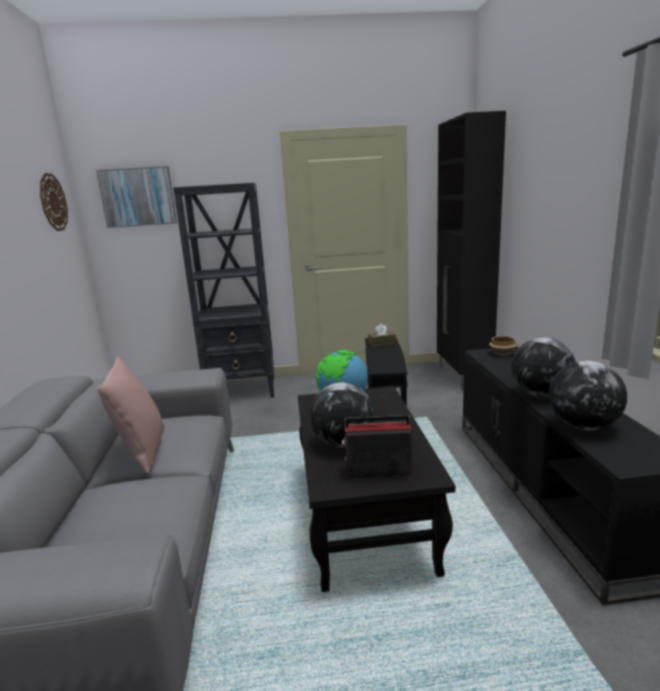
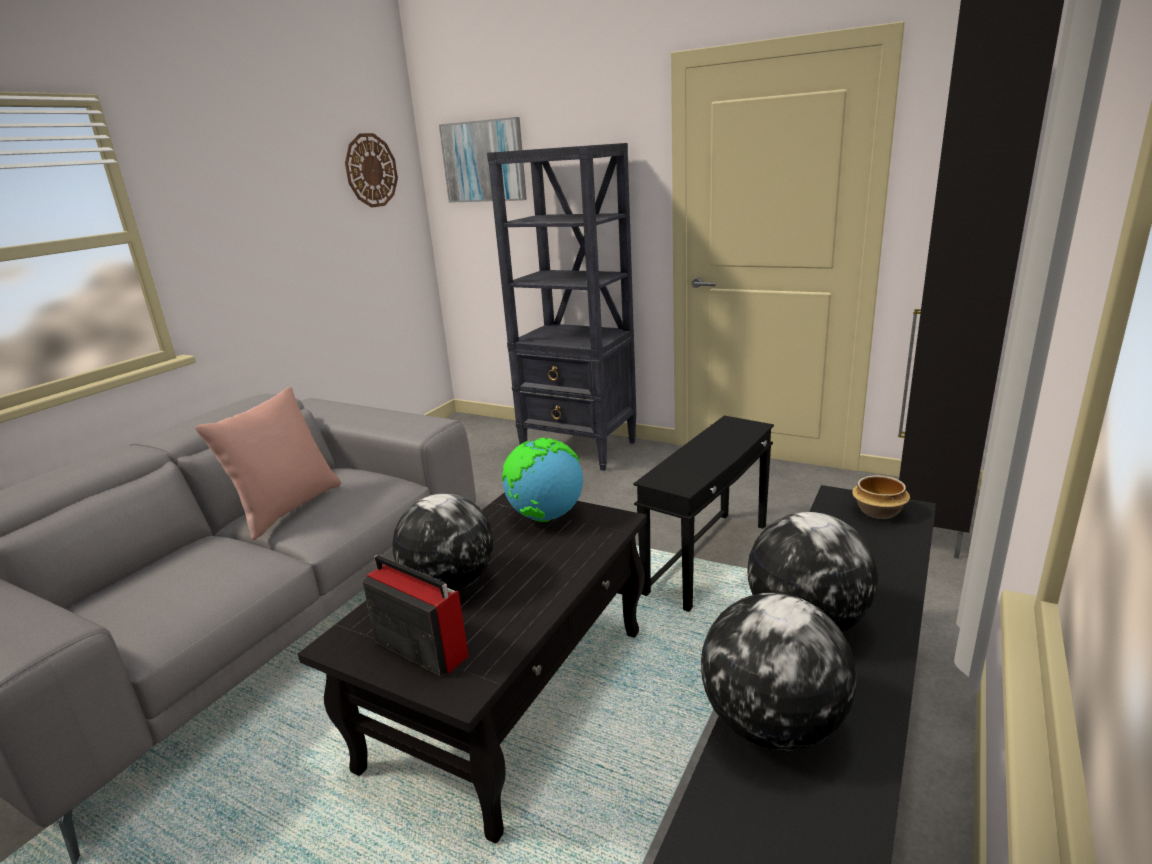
camera: 35 degrees right, 5 degrees up
(382, 344) = (730, 434): brown tissue box -> none

